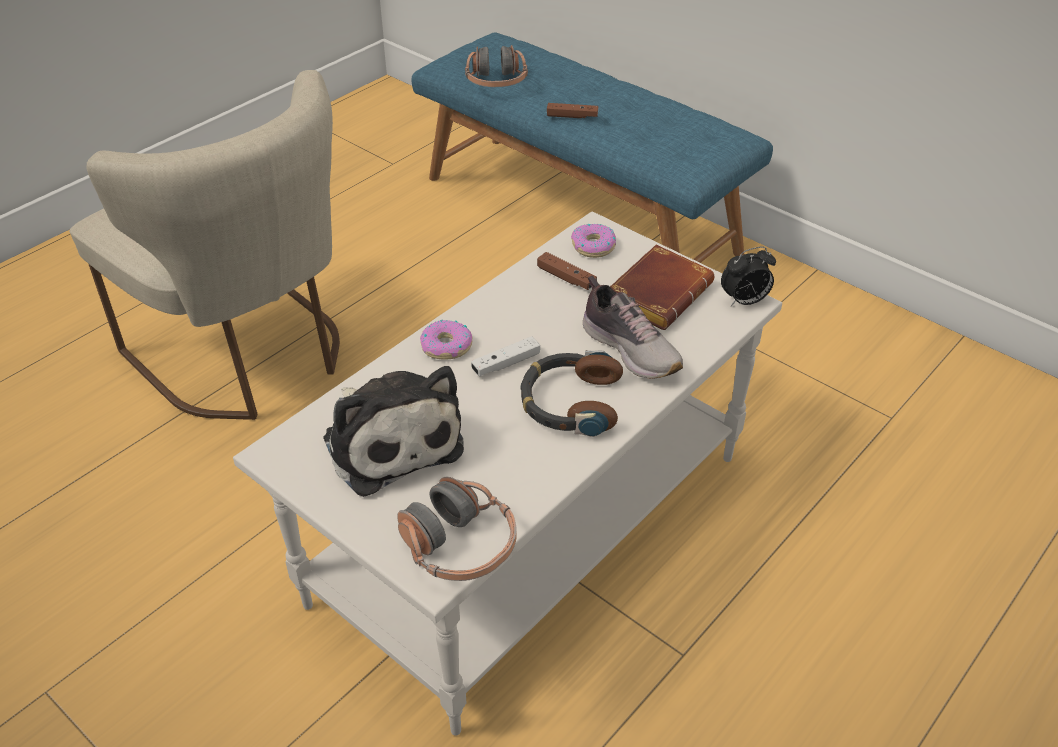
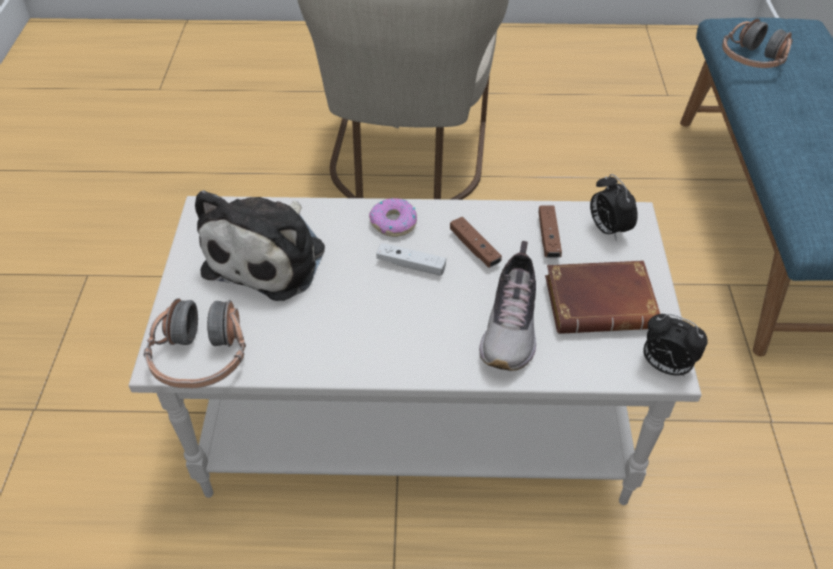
camera: 50 degrees right, 5 degrees up
(570, 402) = (408, 327): headphones -> none
(572, 116) = (778, 122): brown game controller -> brown game controller (474, 248)
(593, 246) = (607, 229): donut -> alarm clock

